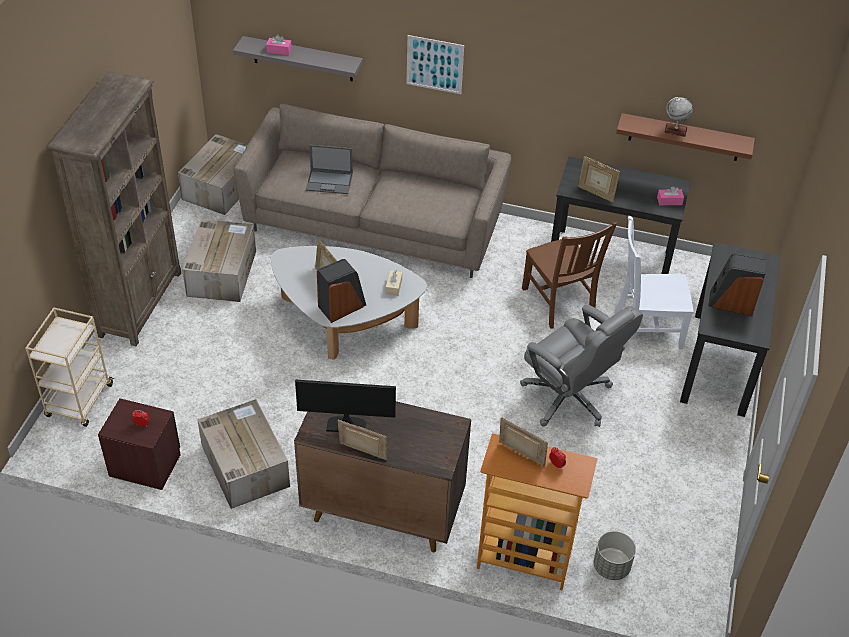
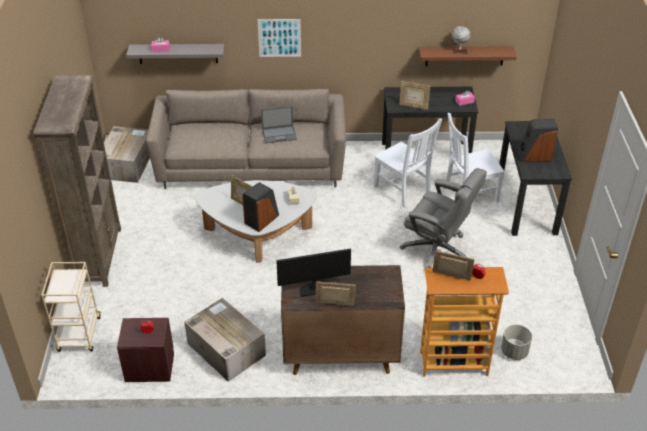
camera: 15 degrees left, 5 degrees down
(222, 272) = (152, 221): cardboard box -> none
(330, 182) = (217, 139): laptop -> laptop (279, 134)
(559, 303) = (403, 190): brown chair -> white chair

